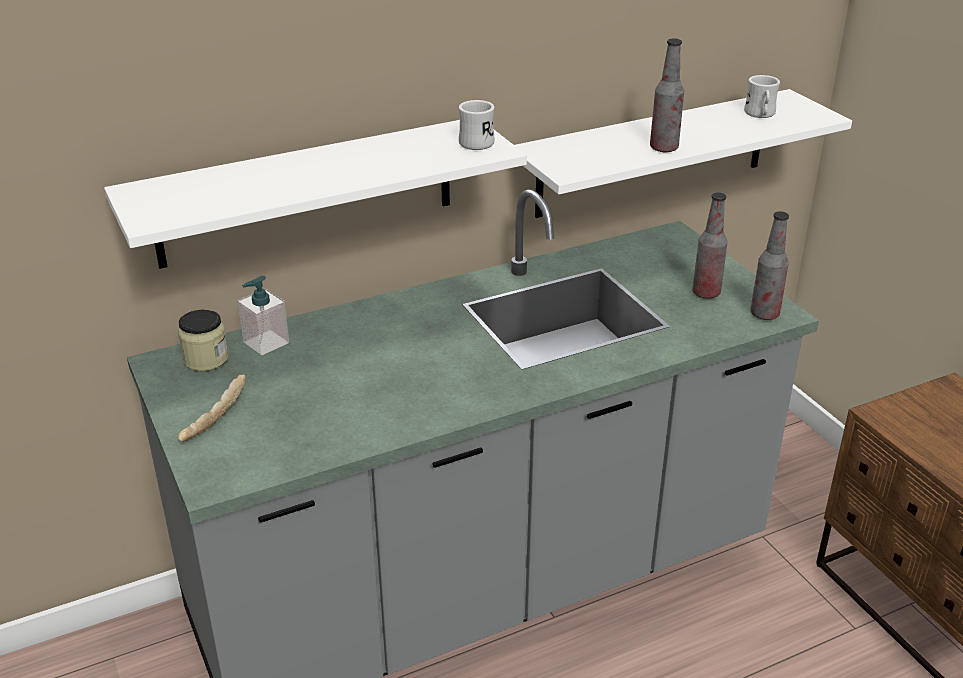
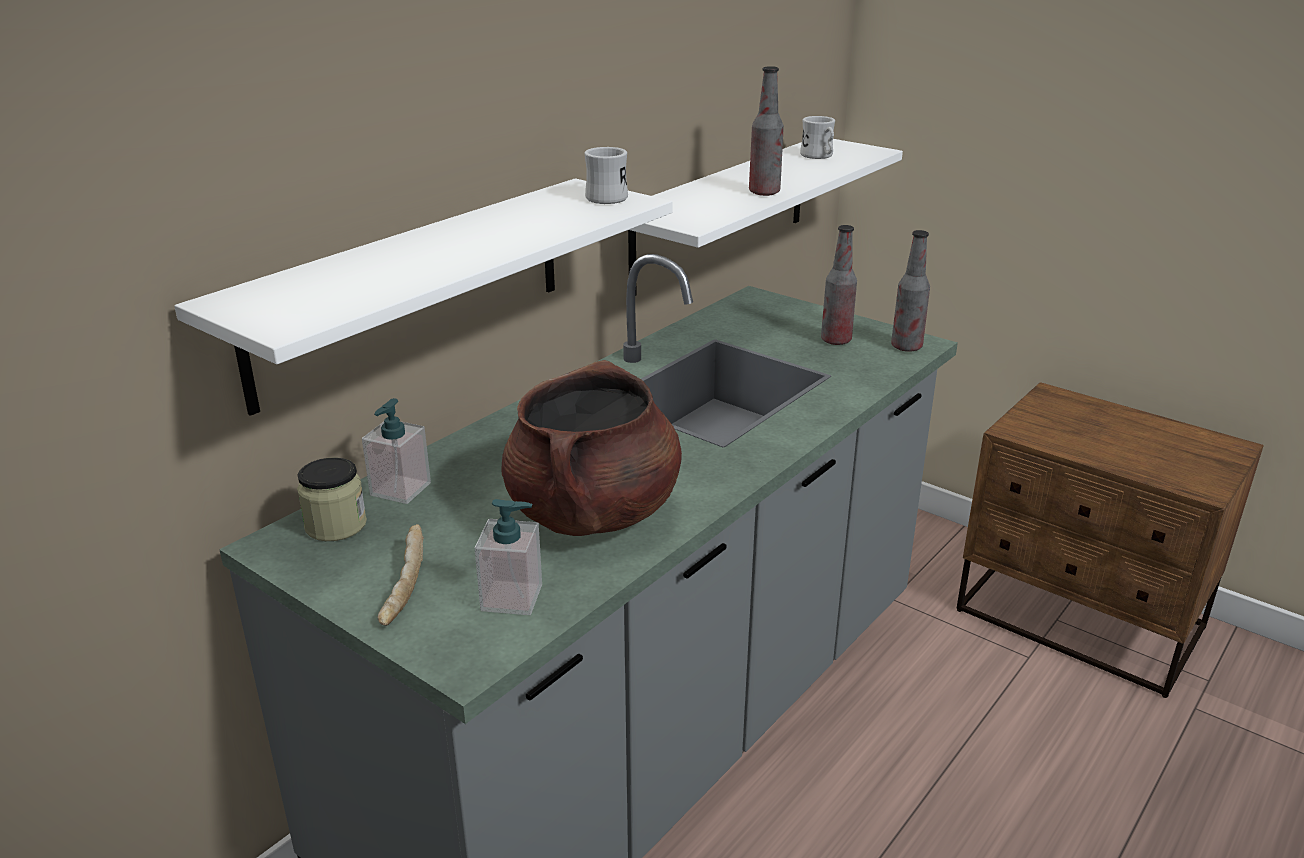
camera: 25 degrees left, 5 degrees down
(274, 446) = (512, 598): none -> soap dispenser
(379, 398) = (593, 513): none -> brown cooking pot

